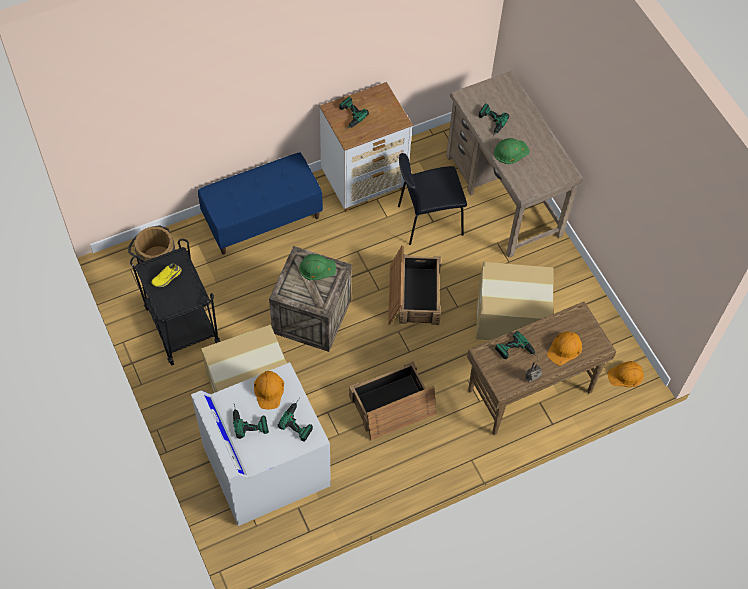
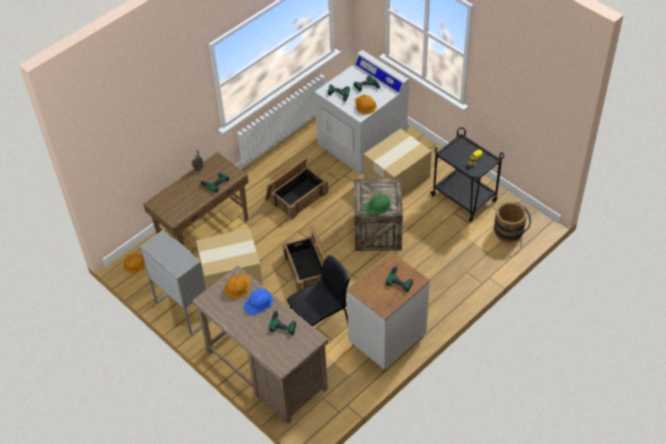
camera: 165 degrees right, 10 degrees down
(262, 218) = (452, 286): blue bench -> none
(510, 151) = (258, 303): green hard hat -> blue hard hat
(565, 348) = (180, 194): orange hard hat -> orange hard hat (237, 286)
(578, 293) = (183, 310): none -> grey cabinet

